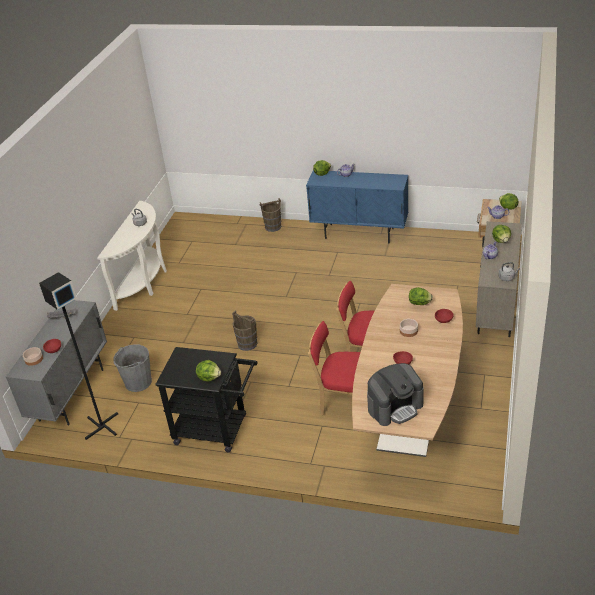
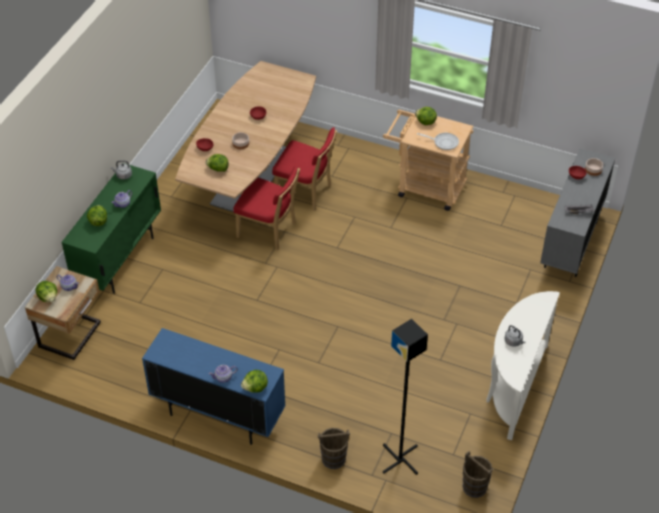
camera: 175 degrees left, 10 degrees up
(101, 426) = (534, 208): black floor lamp -> black floor lamp (400, 459)
(138, 382) = (504, 246): grey bucket -> none
(189, 358) = (443, 142): none -> frying pan
(217, 430) = (425, 187): black cart -> beige cart
(247, 344) = (389, 270): brown bucket -> brown bucket (474, 486)
(395, 407) = (278, 84): coffee machine -> none
(496, 312) = (120, 260): beige cabinet -> green cabinet

